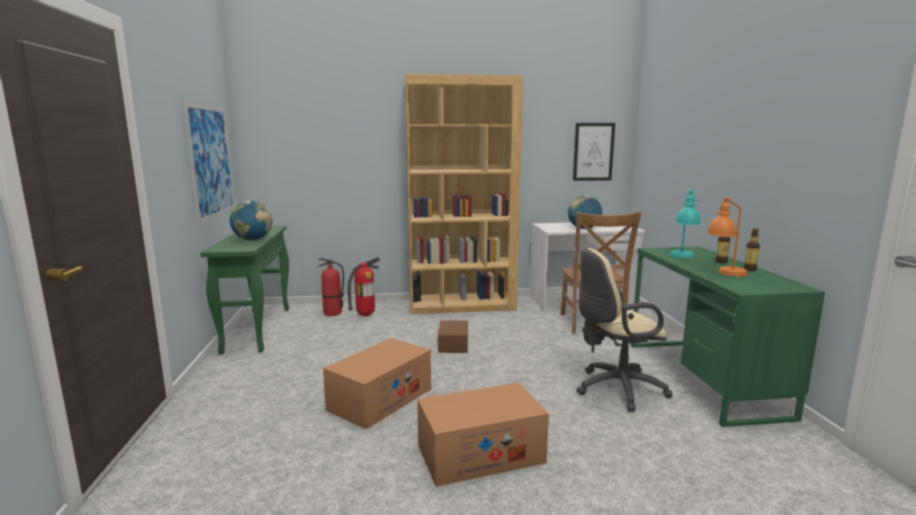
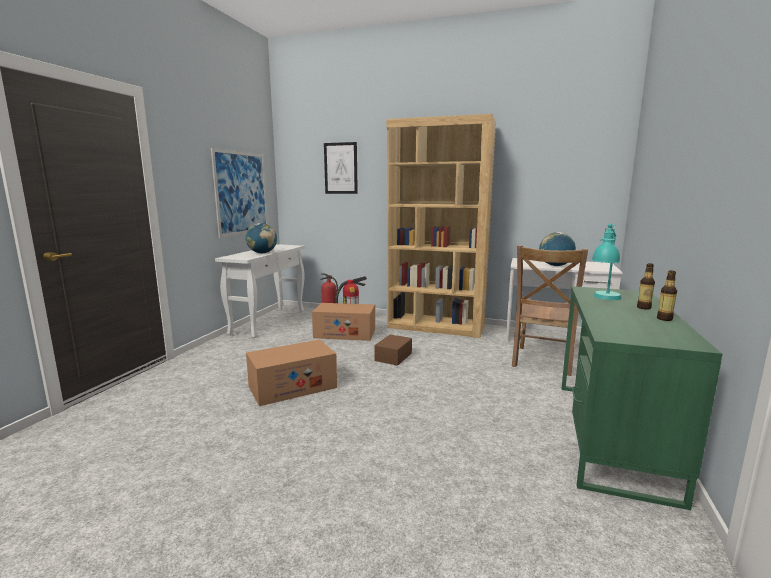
camera: 25 degrees right, 0 degrees up
(257, 329) = (269, 322): green console table -> white console table
(480, 454) = (317, 446): cardboard box -> cardboard box (345, 333)
(593, 152) = (582, 189): picture -> picture (340, 168)
(615, 389) = (498, 424): beige office chair -> none
(724, 274) = (620, 319): orange table lamp -> none

